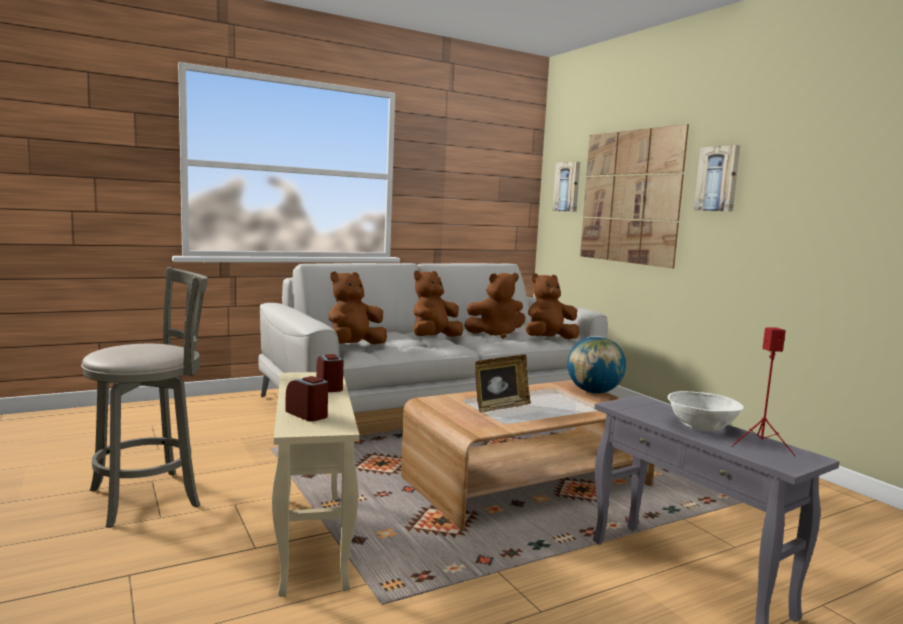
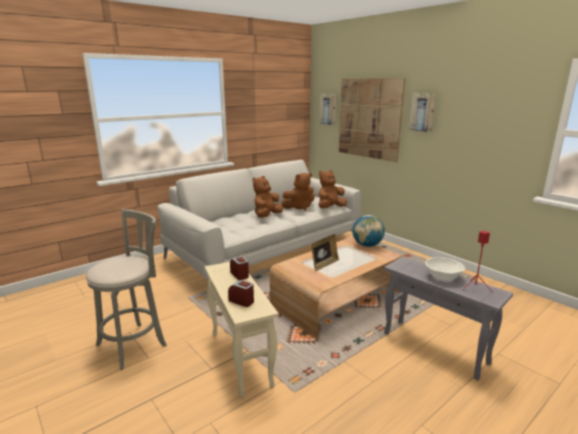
camera: 10 degrees left, 10 degrees up
(353, 347) = (225, 230): brown plush toy -> none

